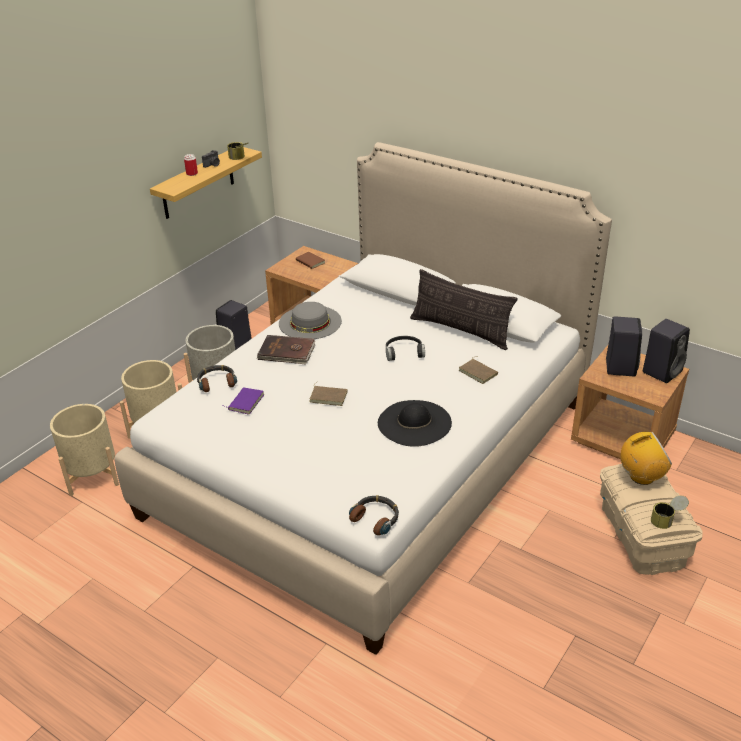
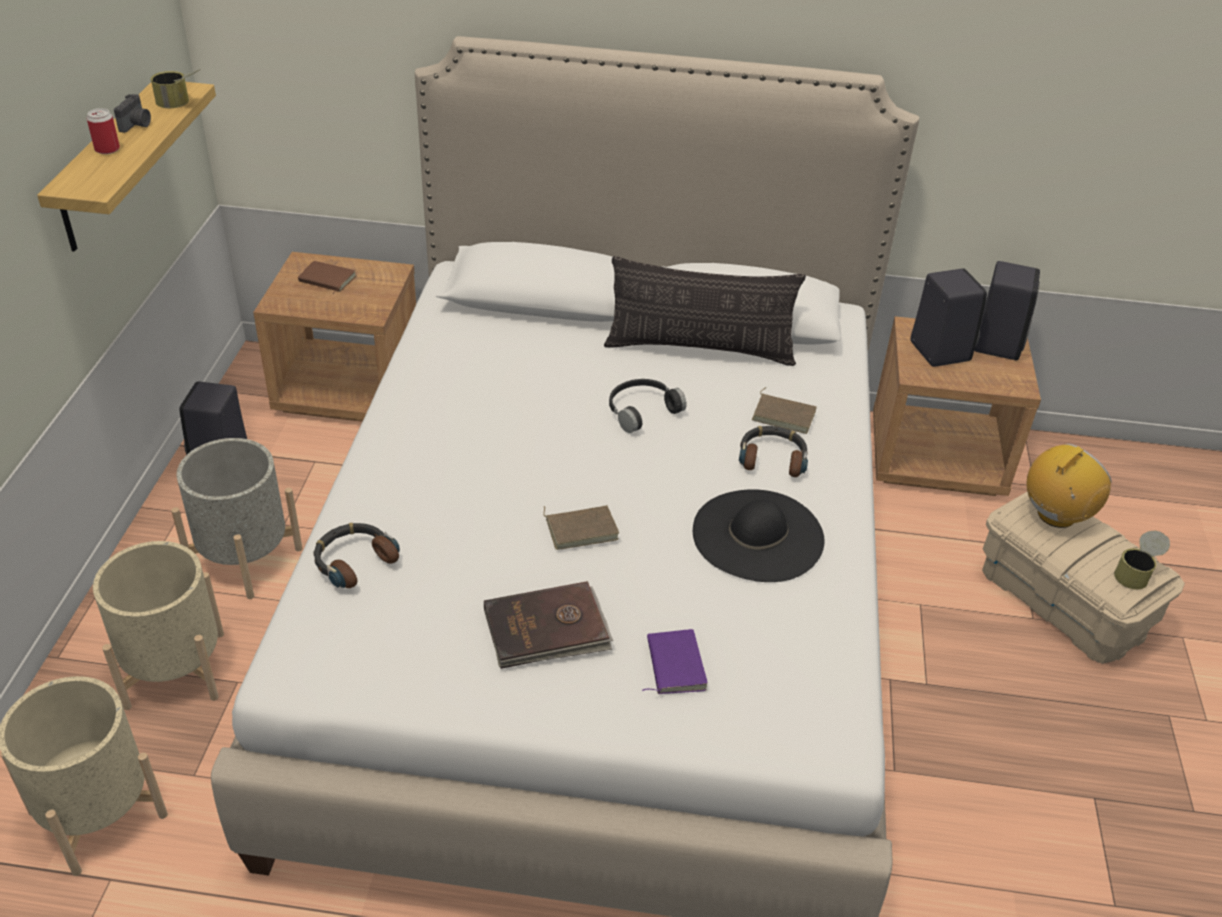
camera: 30 degrees left, 5 degrees up
(245, 402) = (440, 585): purple book -> purple book (673, 665)
(286, 352) = (441, 464): brown book -> brown book (547, 630)
(310, 322) = (439, 395): grey hat -> none
(376, 518) = (836, 737): headphones -> headphones (772, 457)

